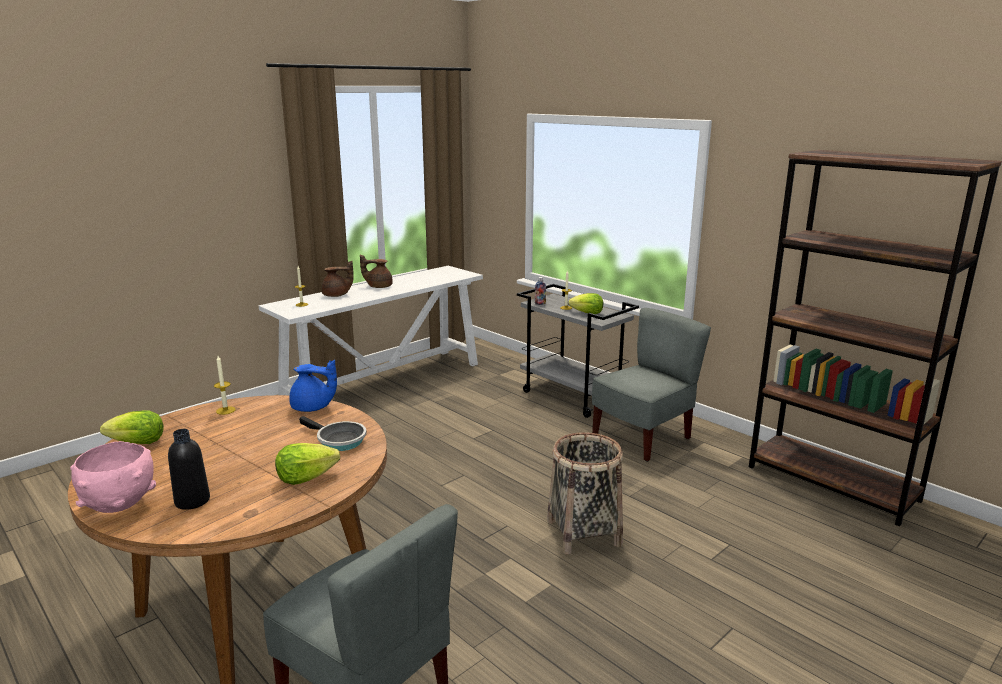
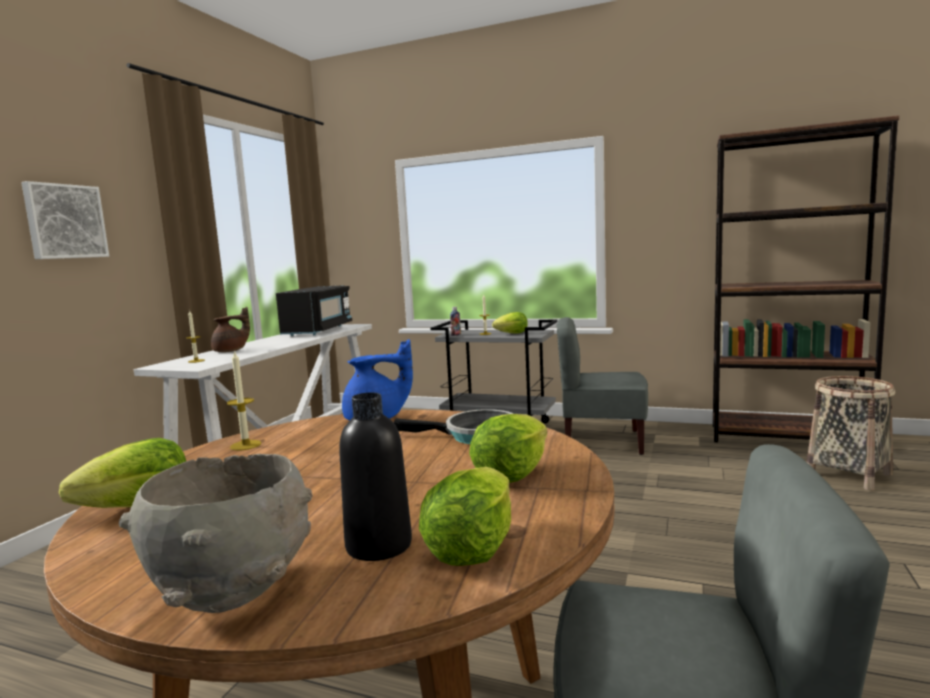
camera: 25 degrees left, 10 degrees down
(120, 504) = (233, 592): pink bowl -> grey bowl
(216, 194) = (65, 221): none -> picture
(221, 516) = (472, 548): none -> lettuce
(378, 286) = (271, 341): brown teapot -> none
(429, 277) = (318, 331): none -> black microwave
(583, 533) = (663, 527): basket -> basket (849, 474)
(643, 437) = (602, 442): grey chair -> grey chair turned 105 degrees counterclockwise

